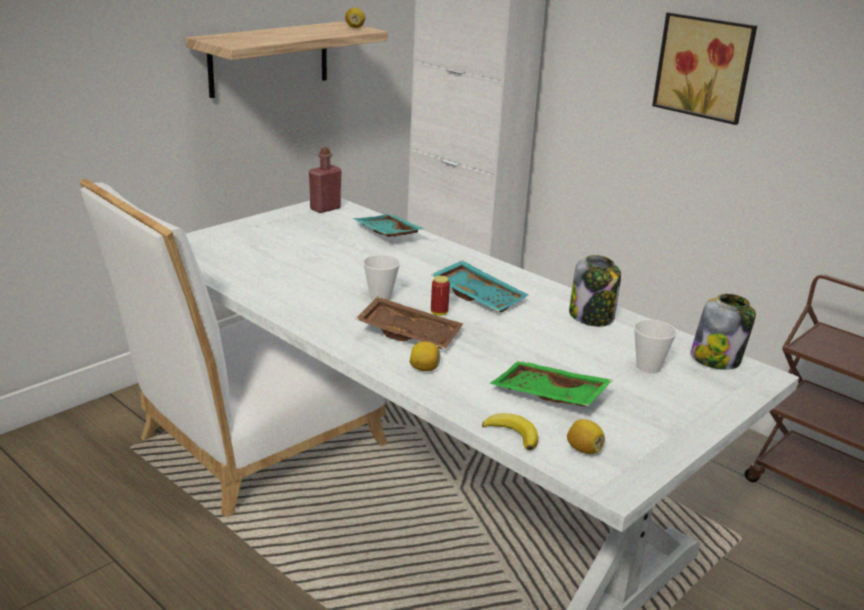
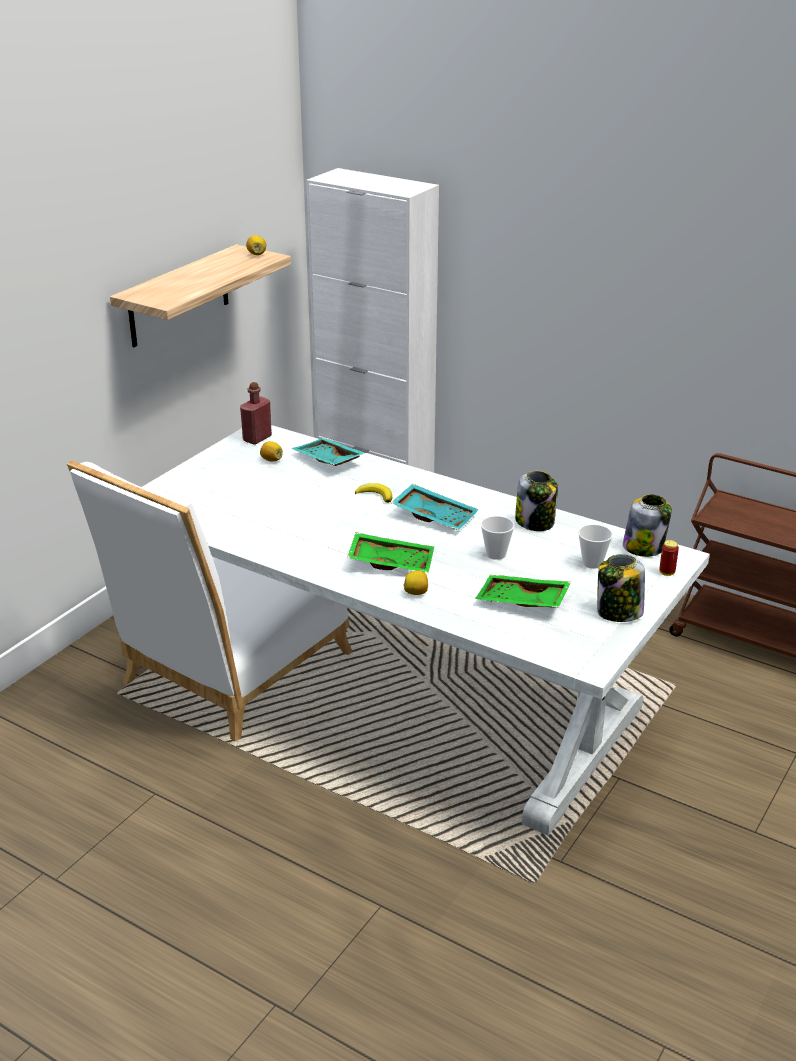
camera: 10 degrees left, 5 degrees up
(380, 297) = (351, 529): cup -> cup (496, 554)
(410, 333) = (391, 562): brown tray -> green tray
(439, 313) = (407, 538): can -> can (667, 573)
(513, 434) = (505, 638): banana -> banana (376, 495)
(584, 450) = (561, 642): lemon -> lemon (271, 460)
(668, 426) = (618, 613): none -> jar
(705, 67) = (597, 272): picture -> none

